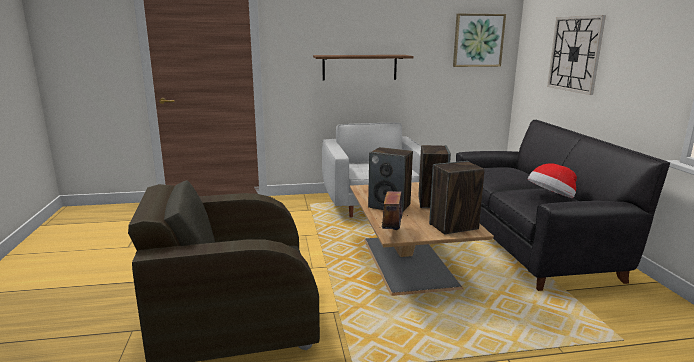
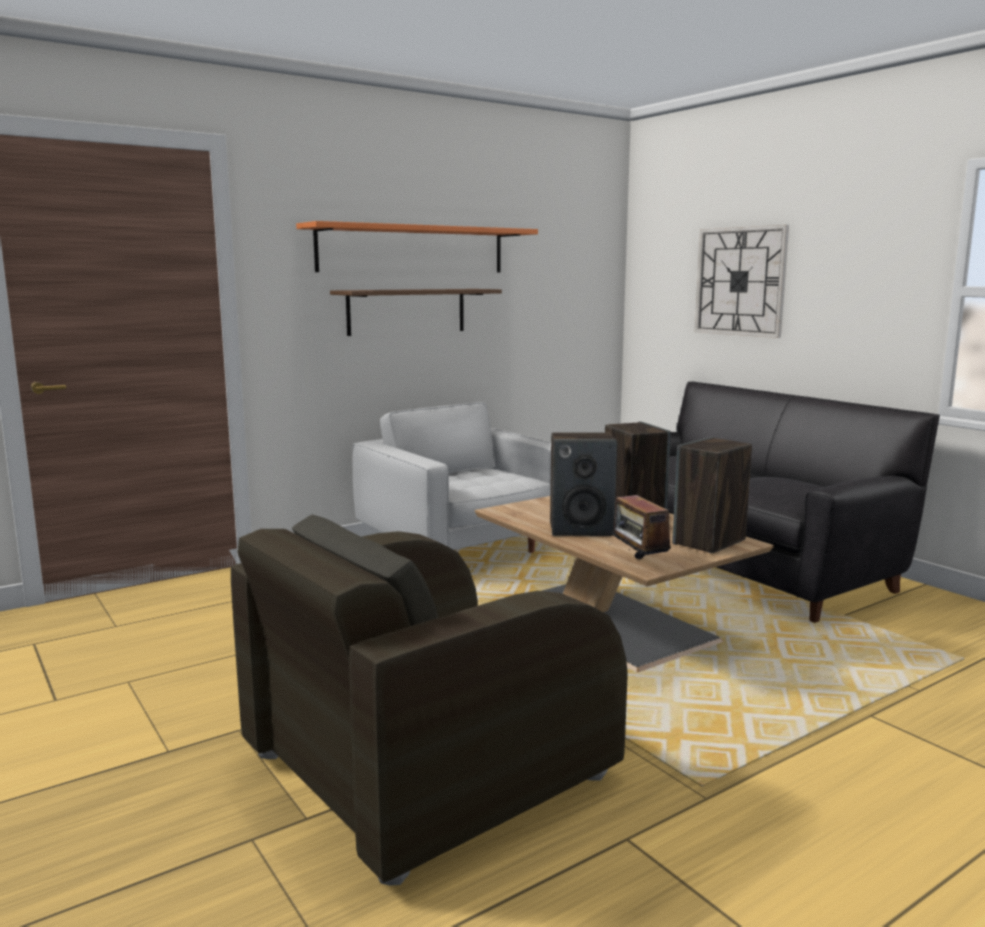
camera: 25 degrees left, 5 degrees down
(365, 31) = (413, 250): none -> orange shelf
(478, 40) = (574, 265): picture -> none
(551, 198) = (791, 486): hat -> none

